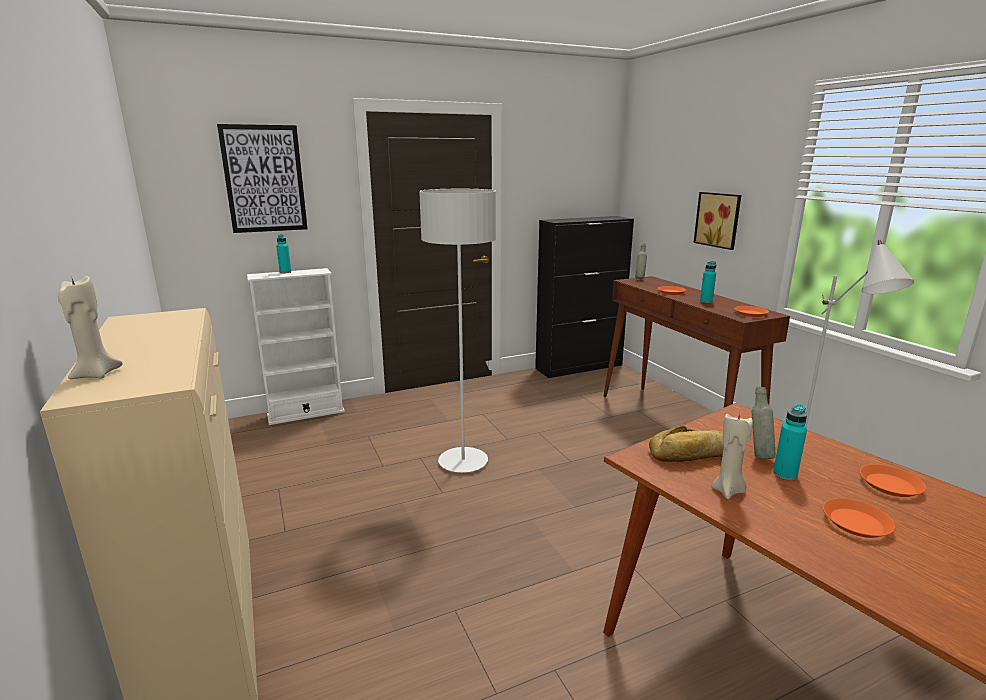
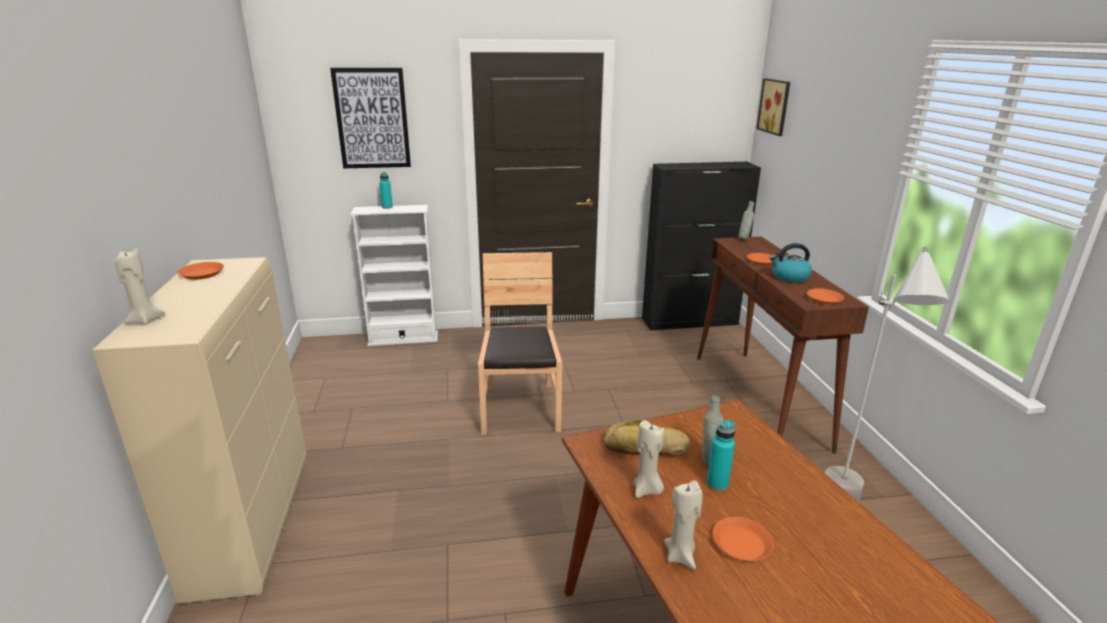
camera: 15 degrees right, 5 degrees up
(463, 462) = (520, 408): grey floor lamp -> brown chair
(706, 301) = (789, 277): turquoise bottle -> kettle
(719, 220) = (833, 183): picture -> picture (776, 106)
(815, 545) = (681, 556): none -> beige candle
(889, 485) = (815, 513): orange plate -> orange plate (202, 274)

